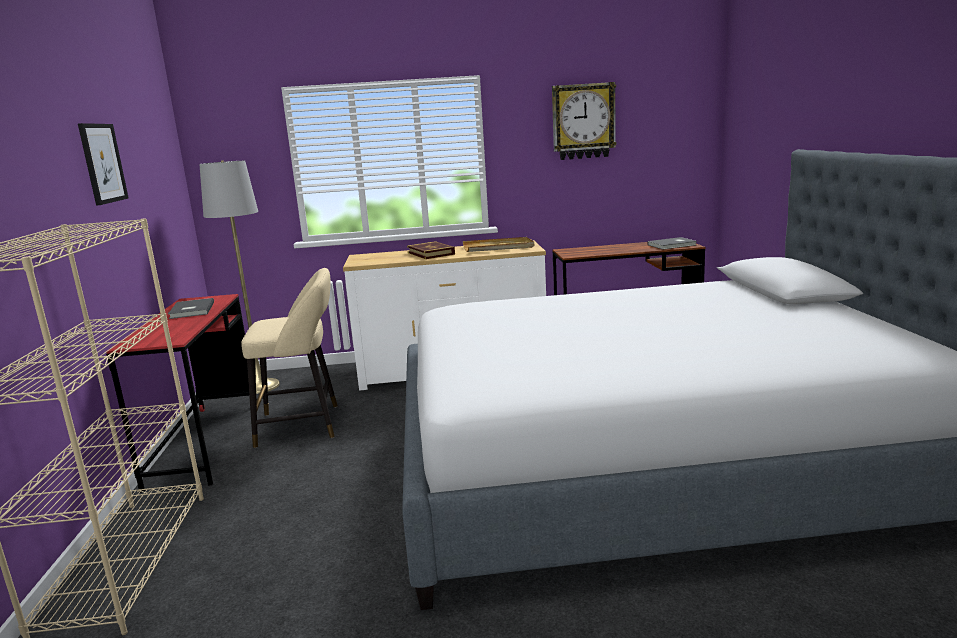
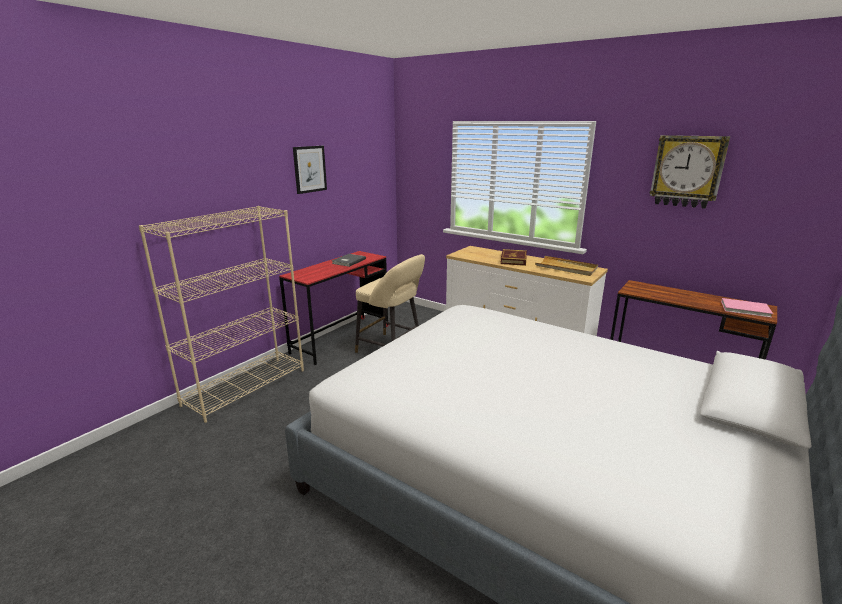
camera: 40 degrees right, 5 degrees up
(260, 386) = (404, 314): grey floor lamp -> none
(673, 245) = (746, 309): grey book -> pink book

